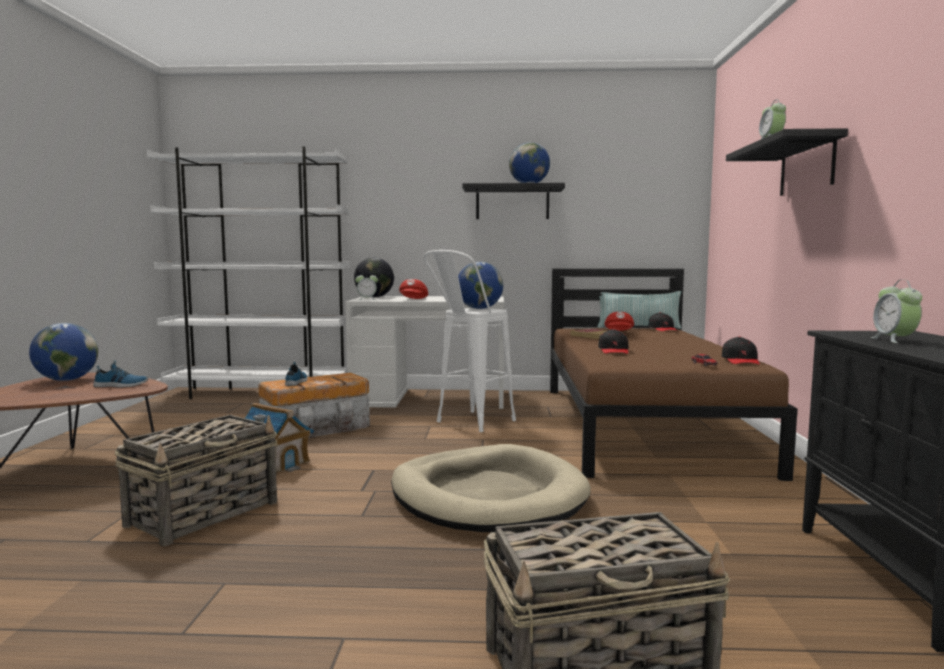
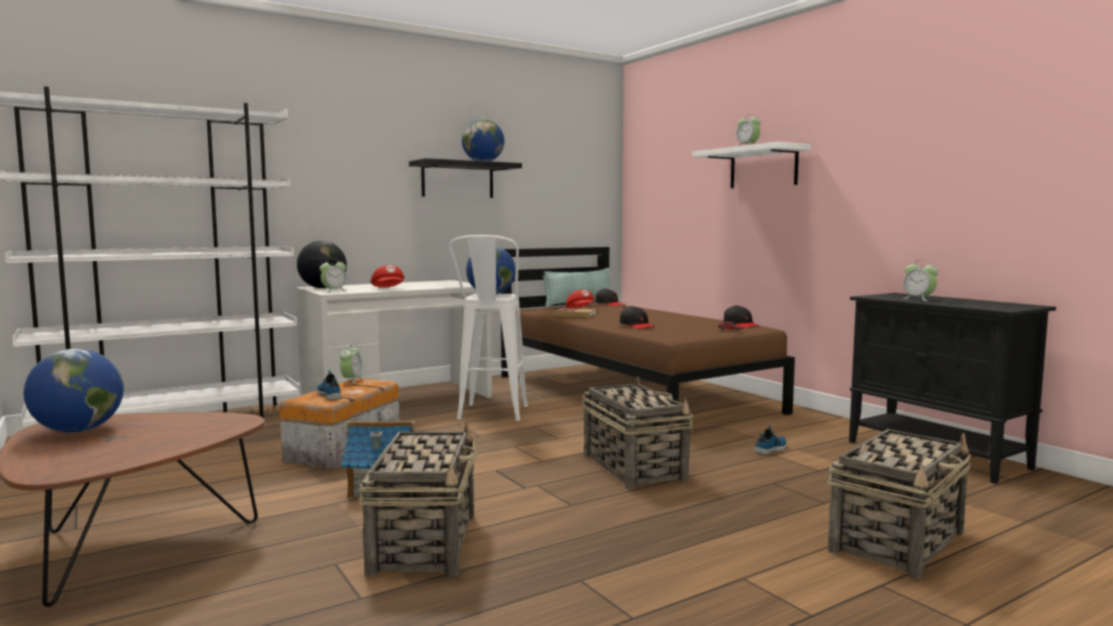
camera: 35 degrees left, 0 degrees up
(120, 385) = (194, 424): shoe -> shoe (771, 449)
(339, 374) = (351, 380): none -> alarm clock
(487, 496) = (633, 467): beige dog bed -> basket
(807, 166) = (763, 168): black shelf -> white shelf

